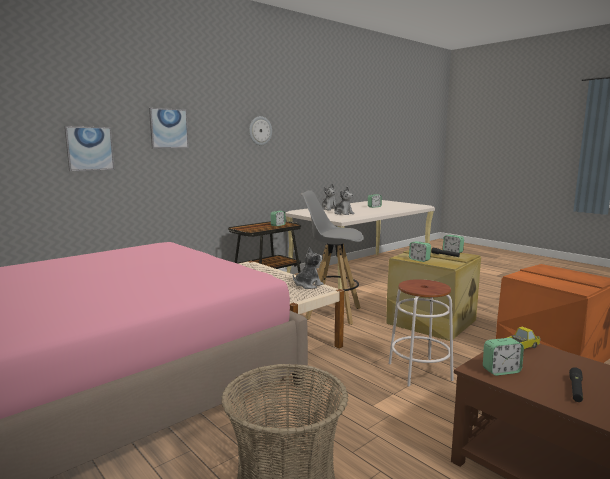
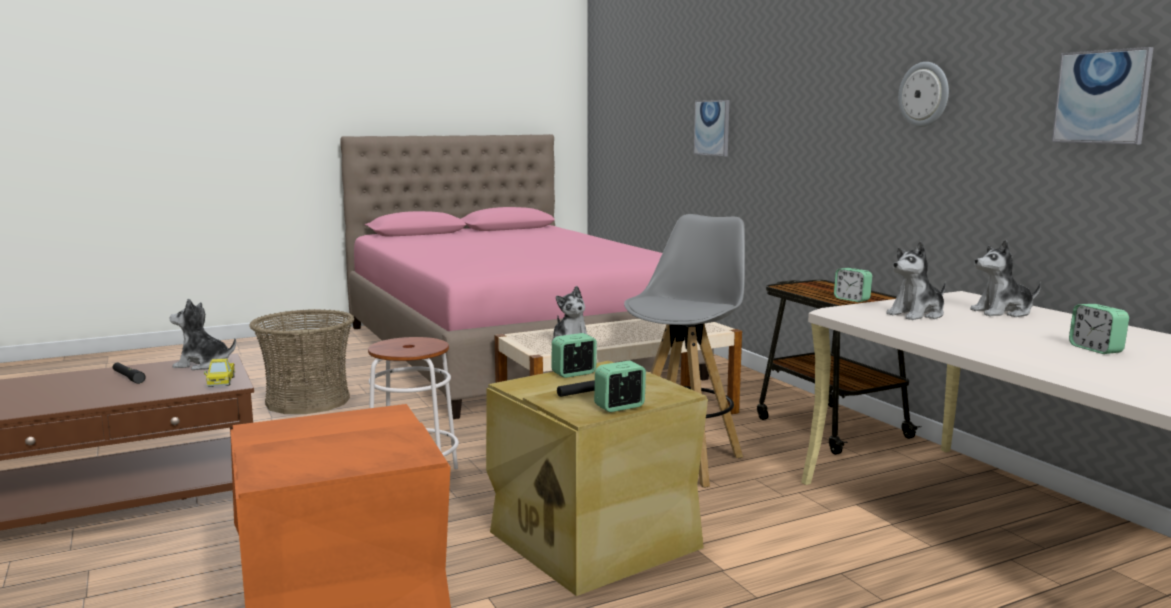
camera: 105 degrees right, 0 degrees up
(168, 128) = (783, 98): picture -> picture (1102, 97)
(501, 371) = (203, 364): alarm clock -> plush toy

